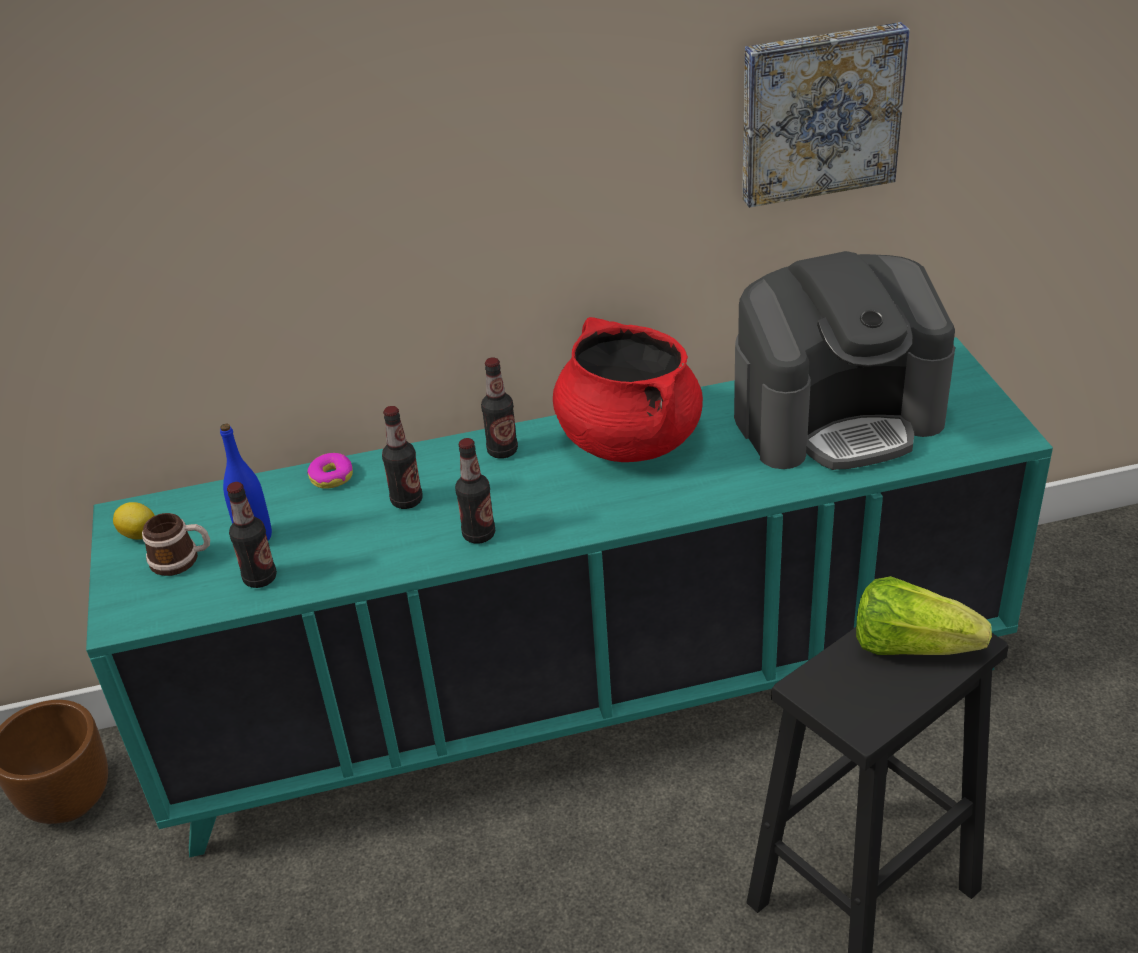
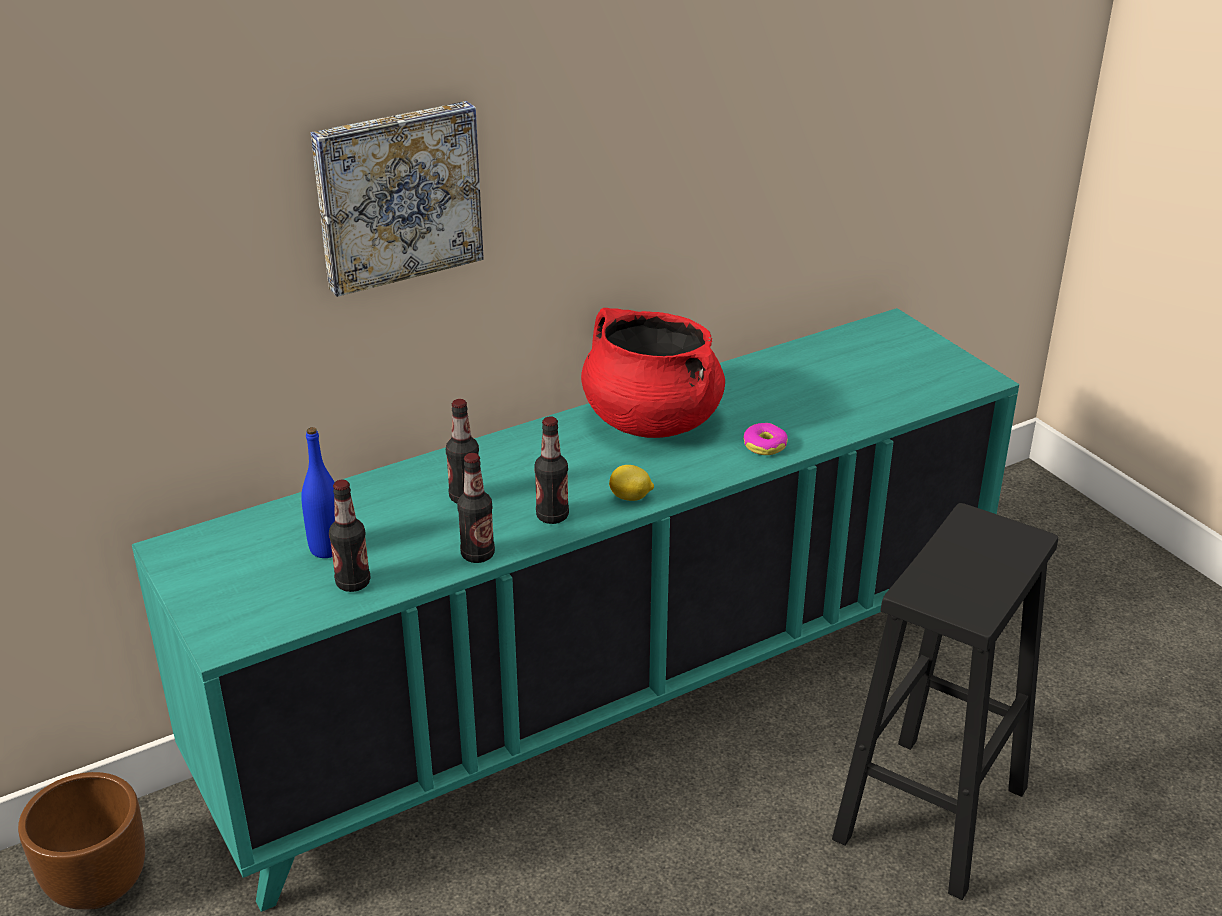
camera: 20 degrees left, 5 degrees down
(140, 535) = (201, 564): lemon -> lemon (631, 497)
(182, 560) = (260, 579): mug -> none
(331, 477) = (376, 487): donut -> donut (765, 445)
(502, 451) = (536, 444): bottle -> bottle (477, 555)
(819, 112) = (792, 104): picture -> picture (397, 195)
(837, 417) = (829, 381): coffee machine -> none
(911, 646) = (981, 549): lettuce -> none

